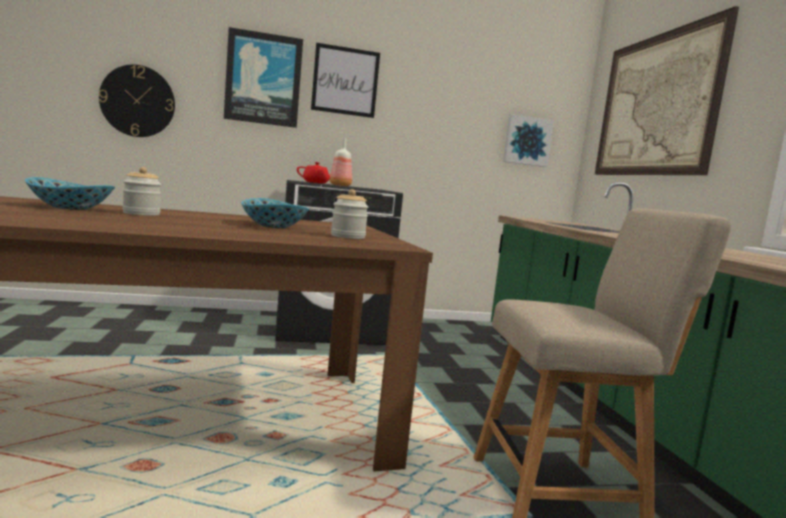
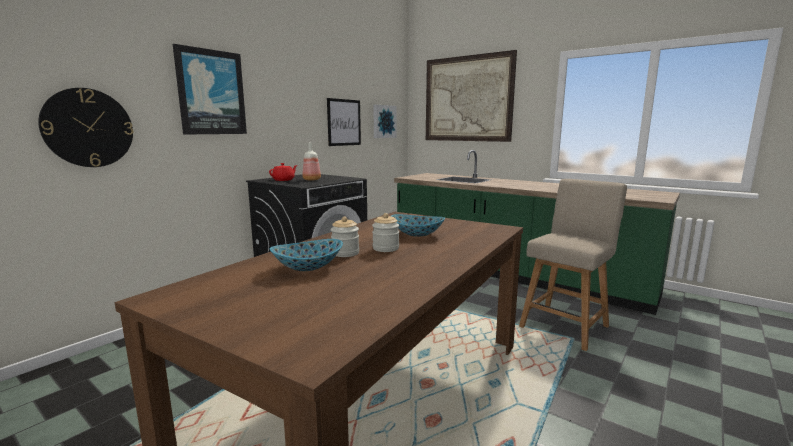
camera: 40 degrees left, 5 degrees up
(345, 81) = (274, 89): picture -> picture (344, 122)
(348, 237) = (464, 228): jar -> jar (385, 248)

